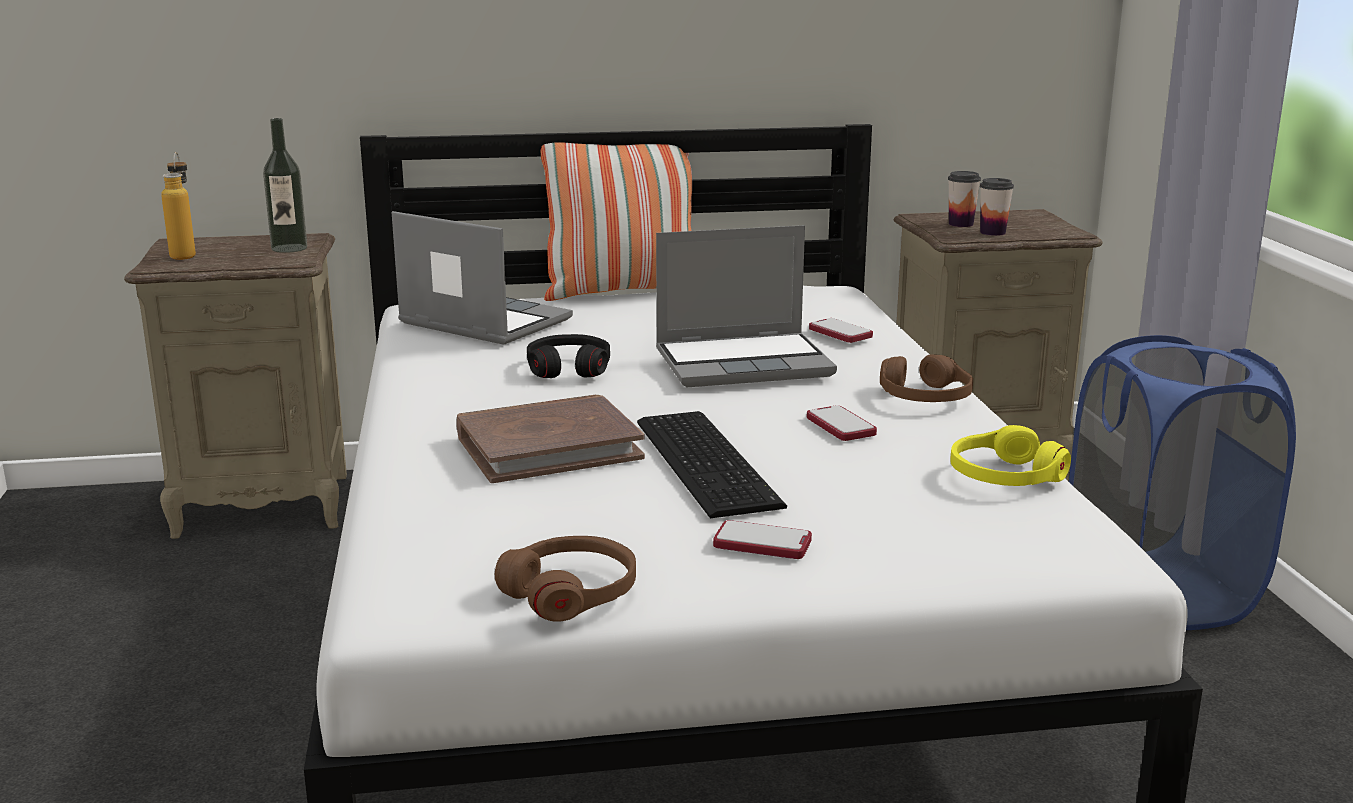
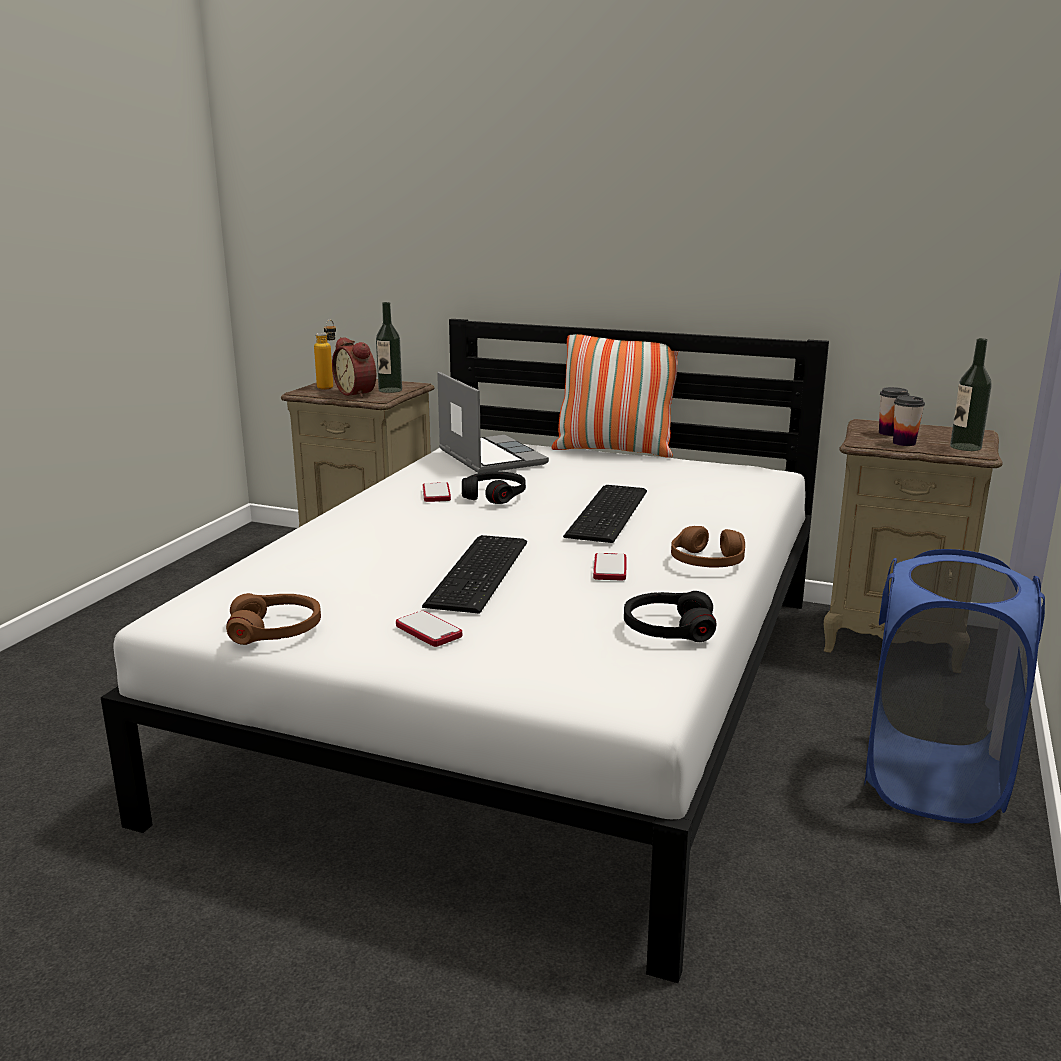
camera: 30 degrees right, 0 degrees up
(250, 258) = (358, 393): none -> alarm clock
(548, 447) = (401, 542): brown book -> none
(745, 363) = (611, 513): laptop -> keyboard
(840, 332) = (717, 504): phone -> phone (436, 494)
(1004, 477) = (668, 629): yellow headphones -> black headphones
(1052, 229) = (965, 447): none -> bottle

